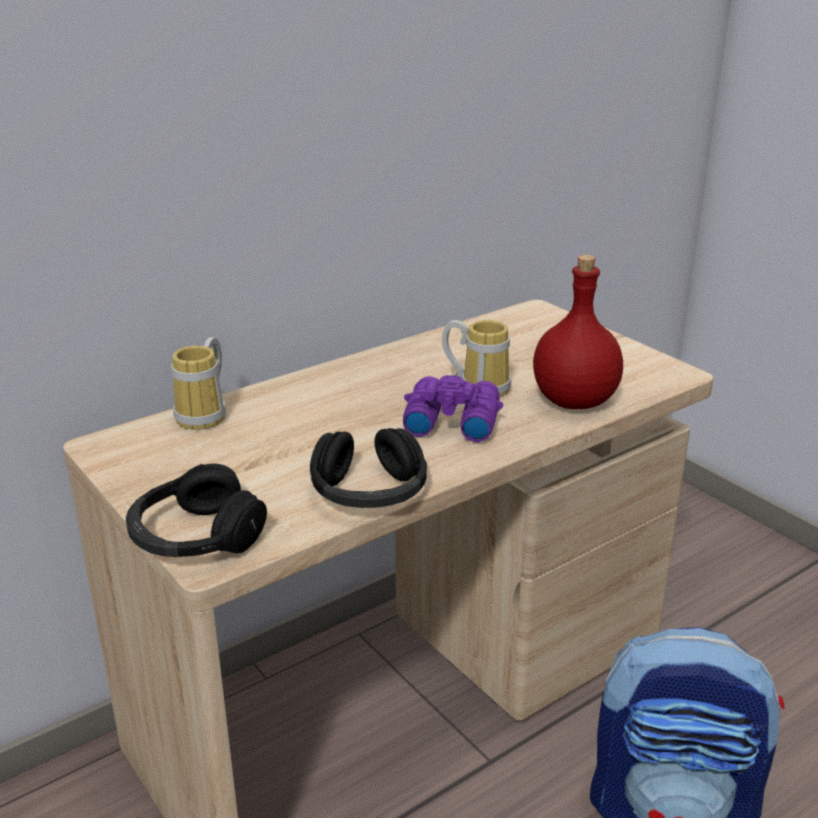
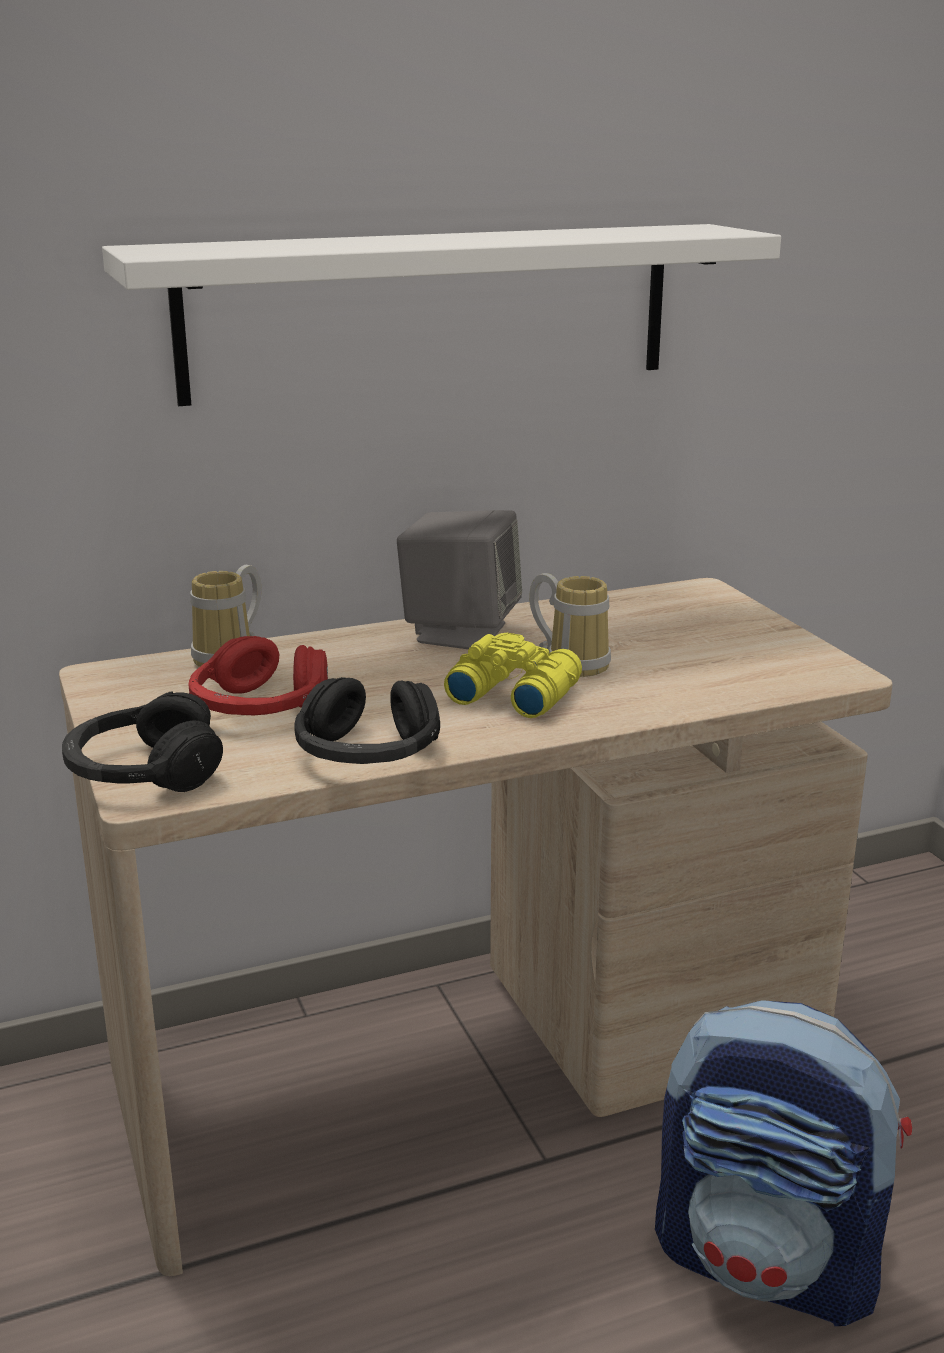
camera: 15 degrees right, 5 degrees down
(257, 461) = (259, 708): none -> red headphones
(336, 112) = (431, 311): none -> white shelf
(378, 370) = (460, 632): none -> grey speaker
(450, 421) = (512, 693): purple binoculars -> yellow binoculars
(572, 401) = (682, 689): red bottle -> none

